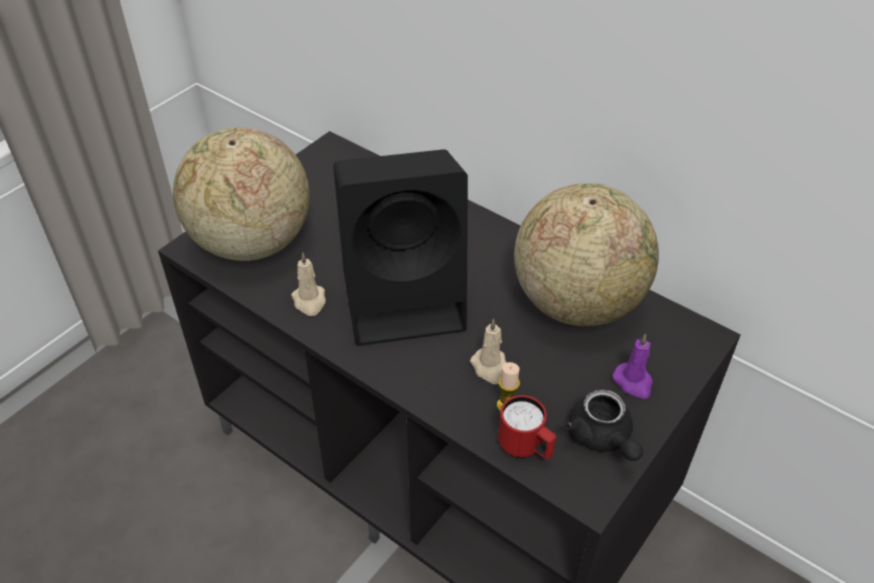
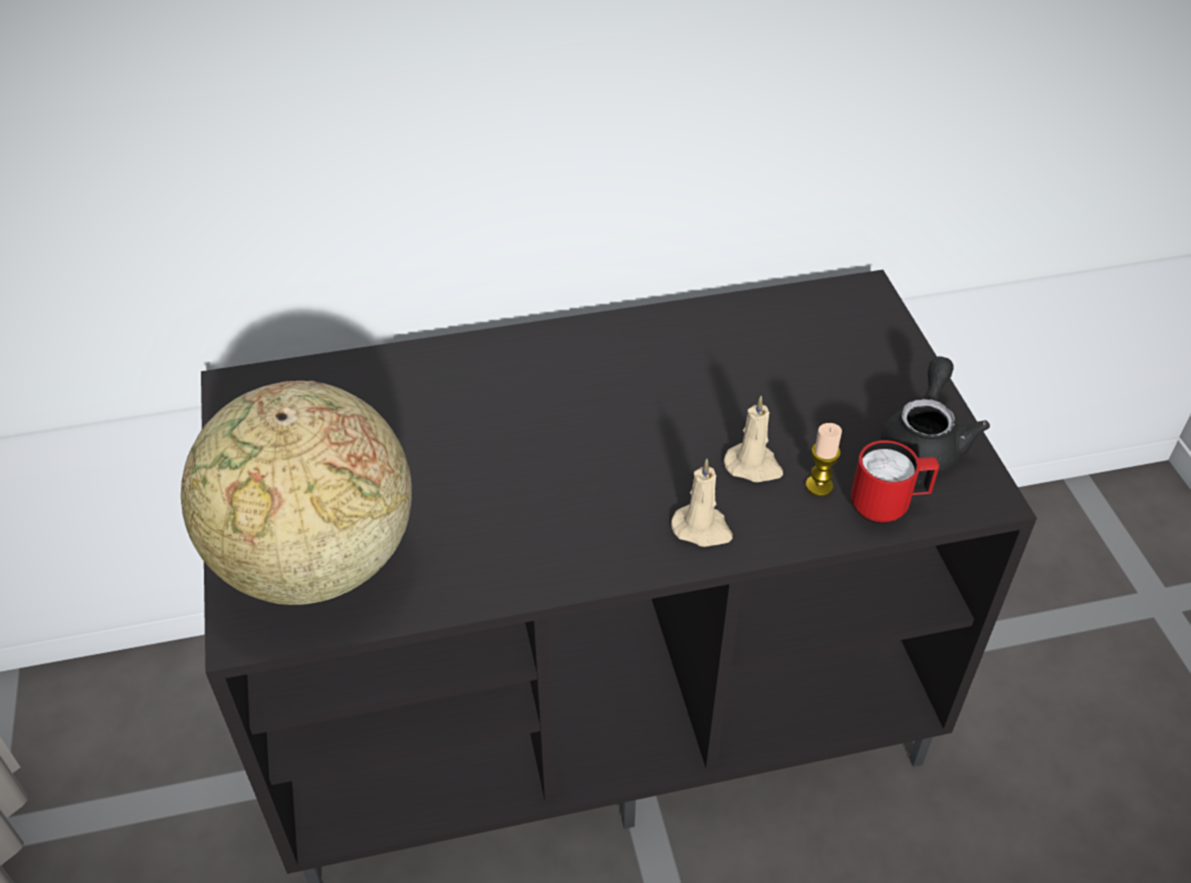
camera: 50 degrees left, 0 degrees up
(309, 301) = (488, 562): beige candle -> beige candle (703, 528)
(406, 298) = (579, 471): black speaker -> none
(577, 302) = (730, 346): globe -> none
(602, 438) = (924, 442): black teapot -> black teapot turned 90 degrees counterclockwise
(634, 382) = (875, 375): purple candle -> none

